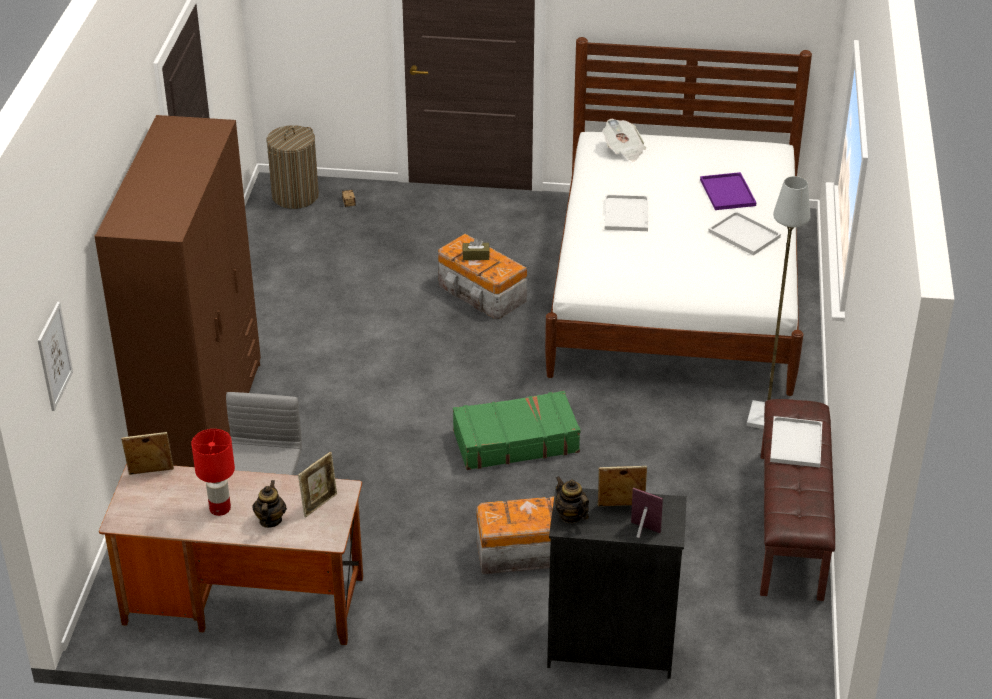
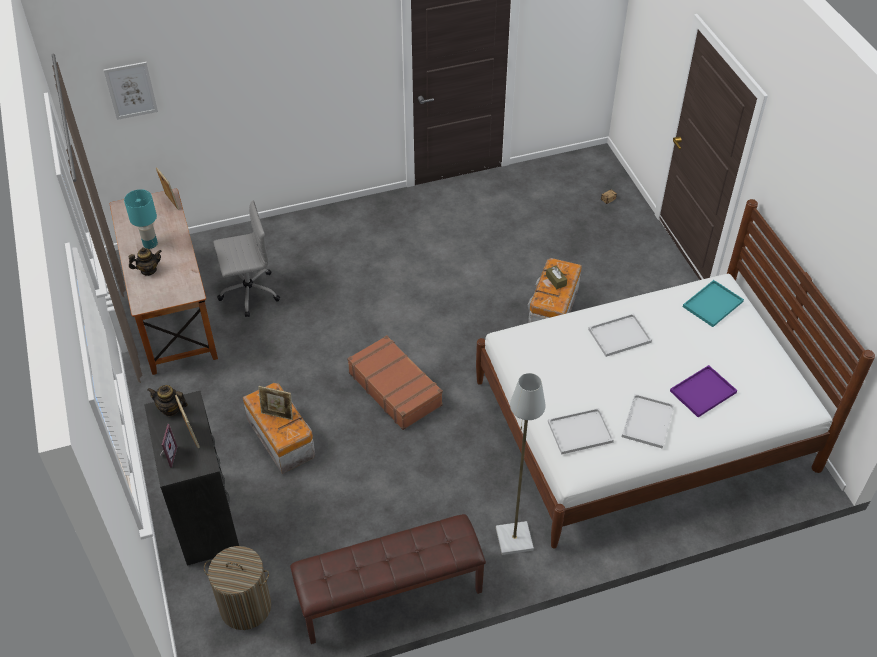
camera: 65 degrees right, 10 degrees up
(202, 424) = (324, 226): brown wardrobe -> none
(220, 509) = (150, 244): red table lamp -> turquoise table lamp
(295, 196) = (594, 171): laundry basket -> laundry basket (245, 606)
(319, 504) = (173, 287): picture frame -> picture frame (277, 415)
(515, 441) = (395, 388): green suitcase -> brown suitcase
(570, 515) = (170, 409): teapot -> teapot turned 105 degrees counterclockwise
(624, 150) = (712, 305): newspaper -> turquoise tray
(797, 444) = (412, 550): white tray -> white tray (579, 432)

